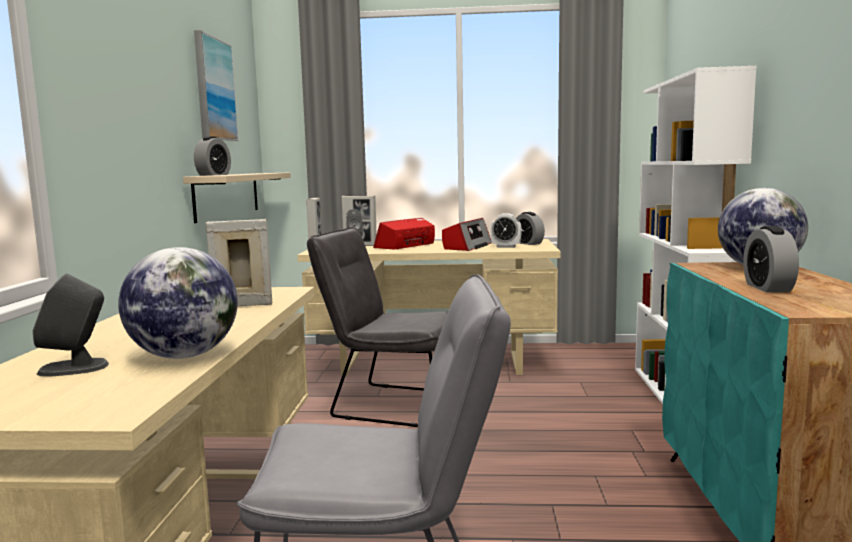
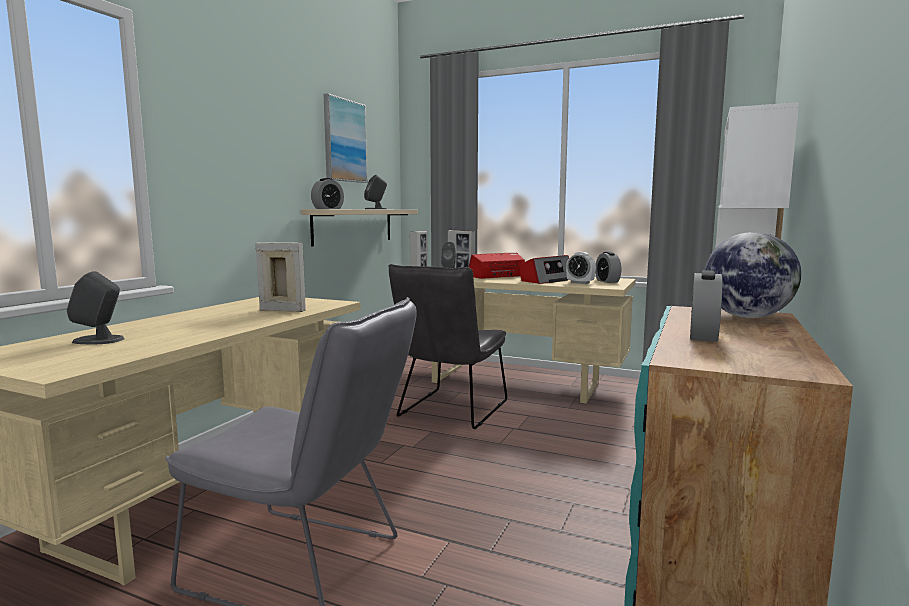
camera: 20 degrees right, 0 degrees up
(184, 356) = (173, 341): globe -> none
(253, 173) = (376, 209): none -> grey speaker
(390, 404) = (450, 411): grey chair -> grey chair turned 105 degrees counterclockwise

